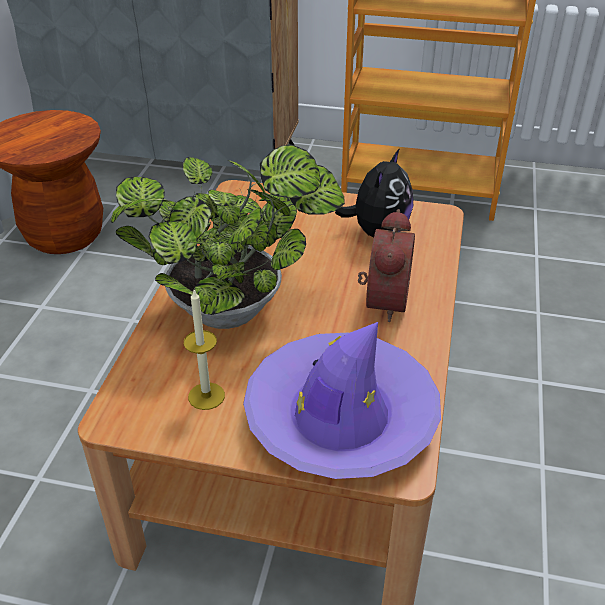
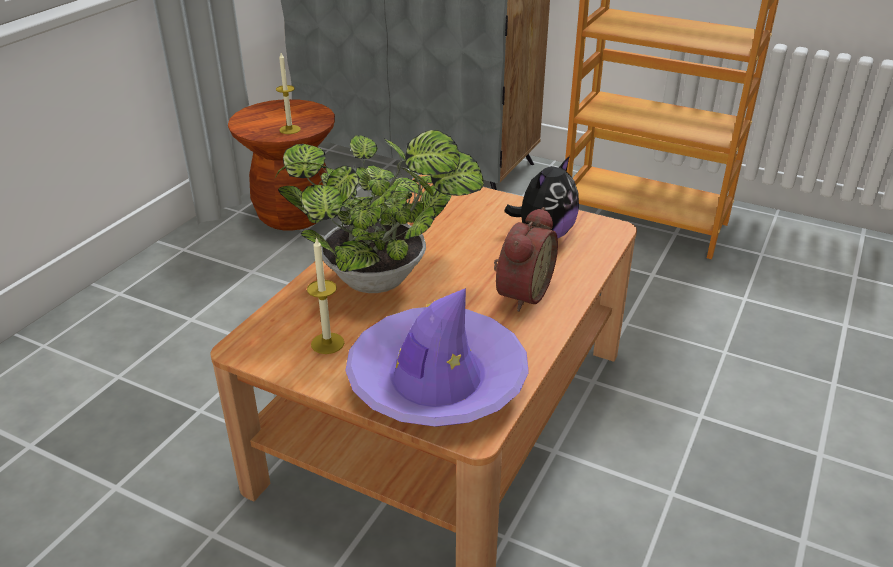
camera: 15 degrees right, 5 degrees down
(55, 146) = (290, 129): none -> candle

